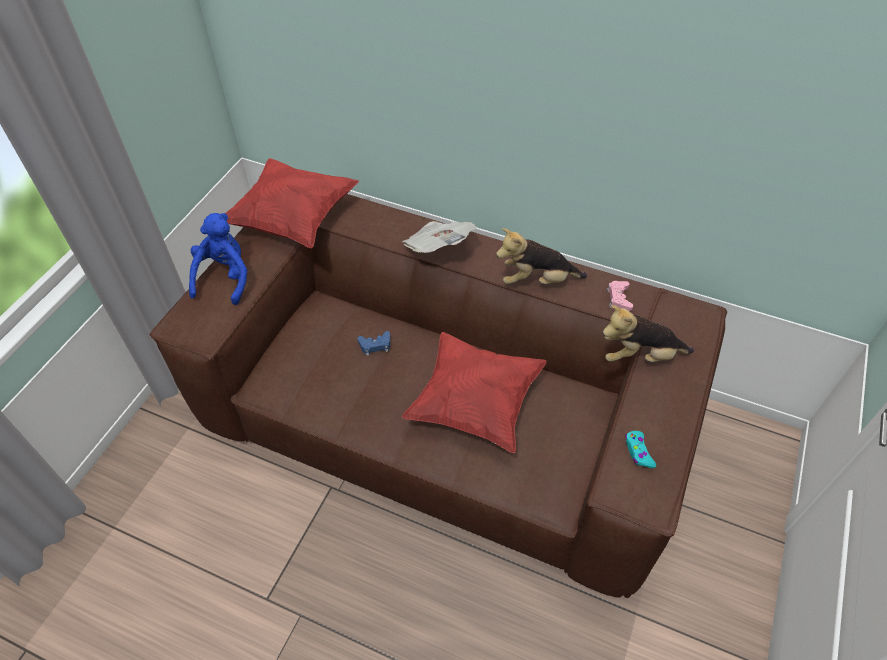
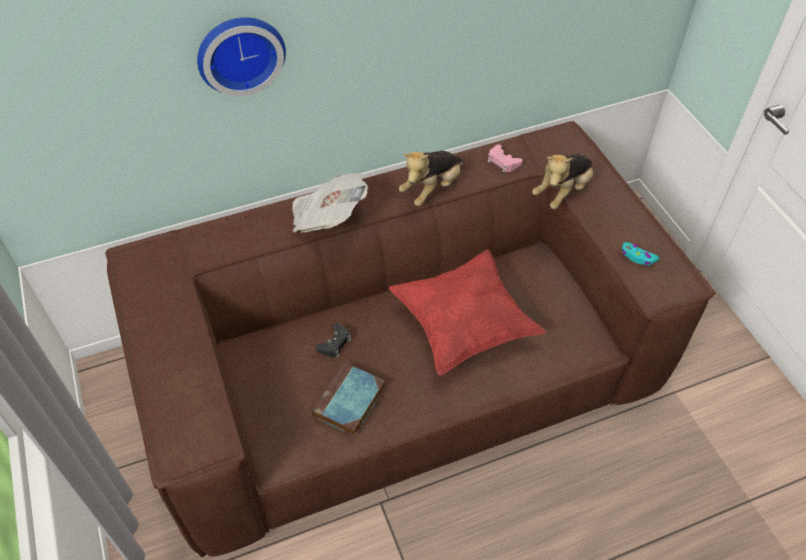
camera: 45 degrees left, 0 degrees up
(224, 278) = (164, 381): blue plush toy -> none
(293, 219) = (163, 283): red pillow -> none
(338, 390) = (349, 403): none -> book
(375, 345) = (335, 344): blue game controller -> black game controller
(417, 71) = (240, 53): none -> wall clock

